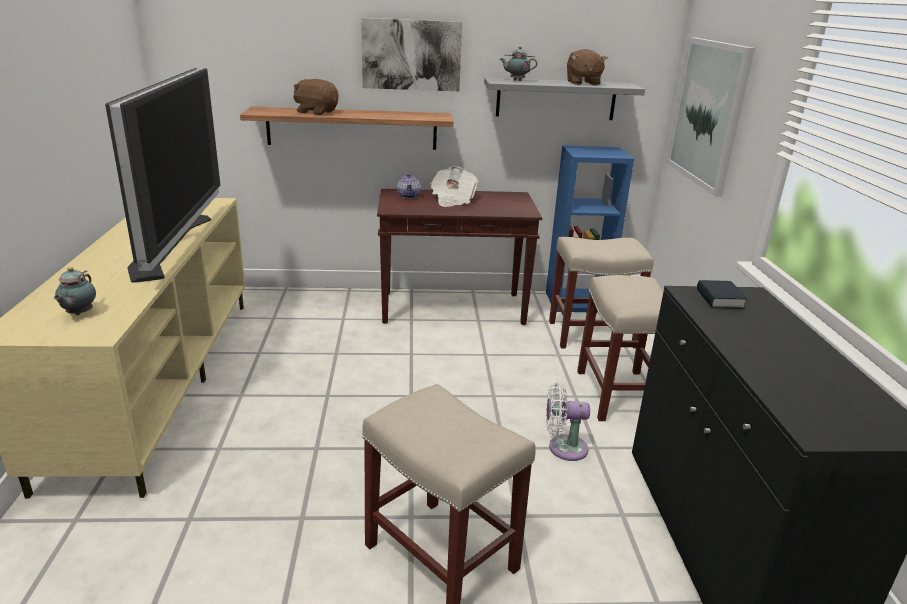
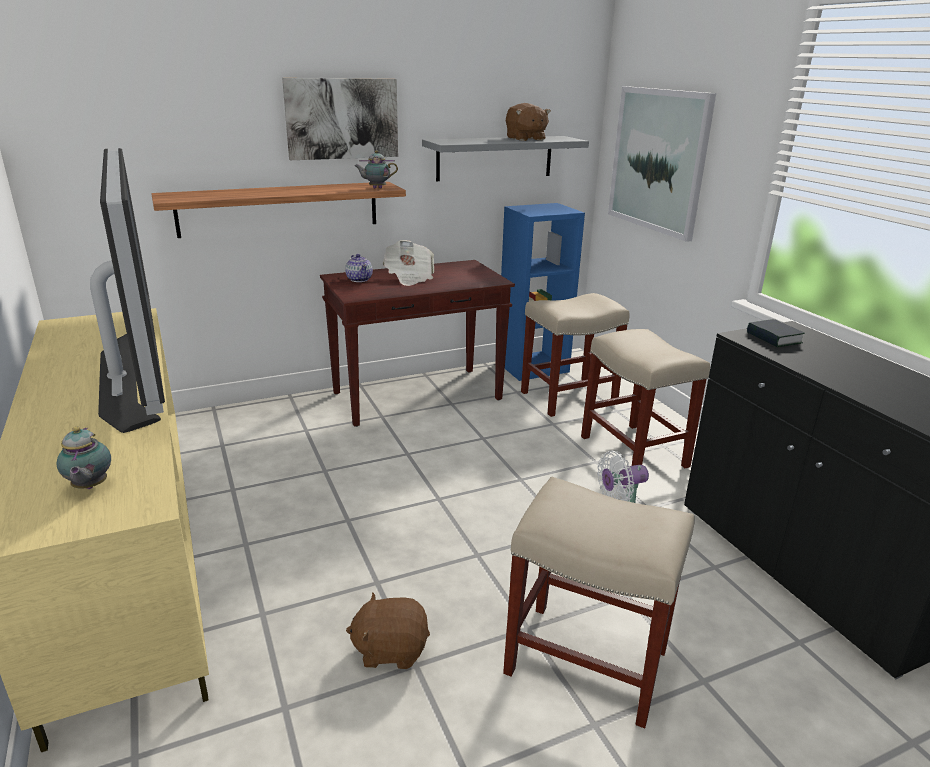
camera: 20 degrees left, 0 degrees up
(316, 112) = (242, 193): brown plush toy -> brown plush toy (390, 649)
(516, 80) = (460, 140): teapot -> teapot (376, 188)

